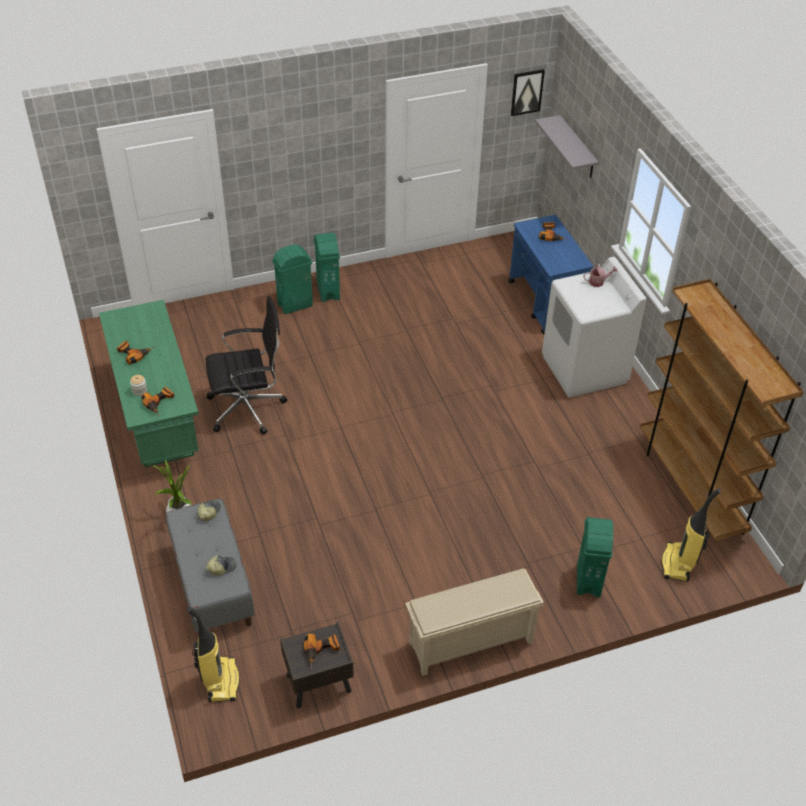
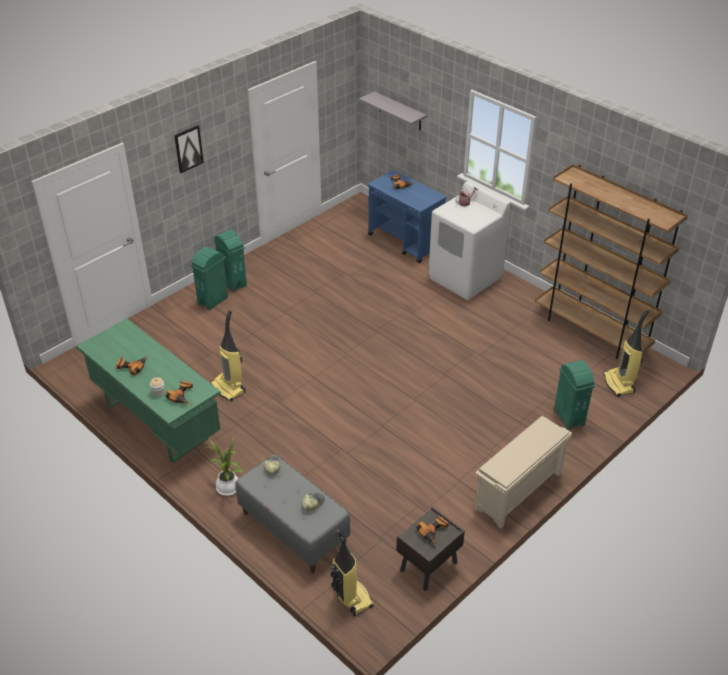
camera: 25 degrees left, 5 degrees down
(248, 408) = (229, 388): black office chair -> vacuum cleaner
(526, 92) = (344, 79): picture -> picture (188, 148)

